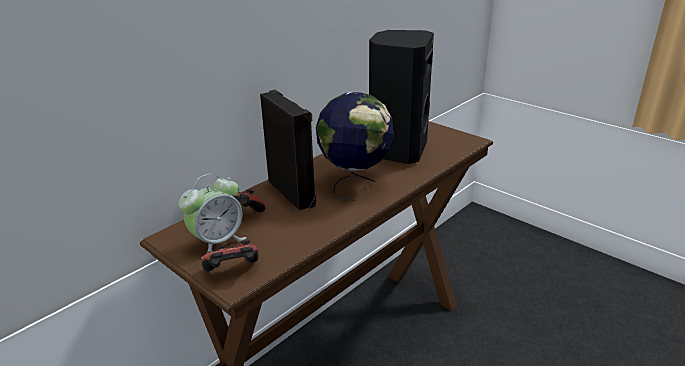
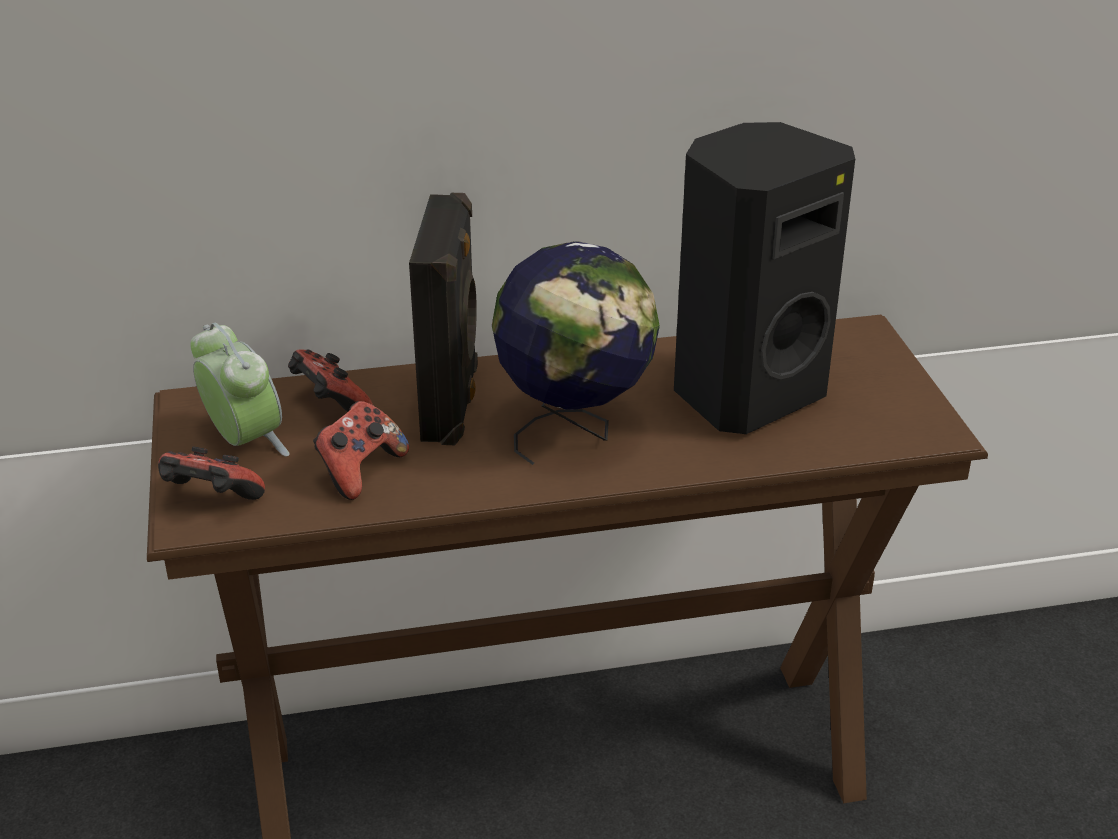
camera: 35 degrees right, 5 degrees up
(217, 242) = (244, 442): alarm clock -> alarm clock turned 120 degrees counterclockwise
(287, 231) = (360, 471): none -> game controller

